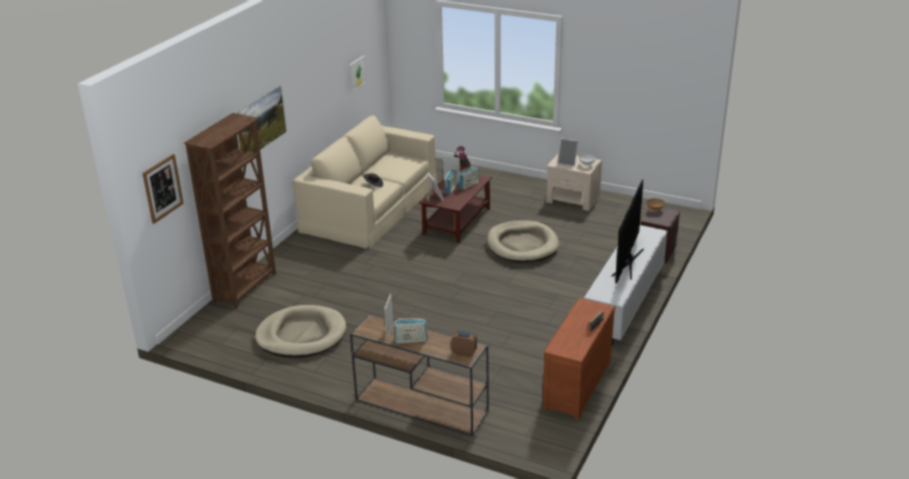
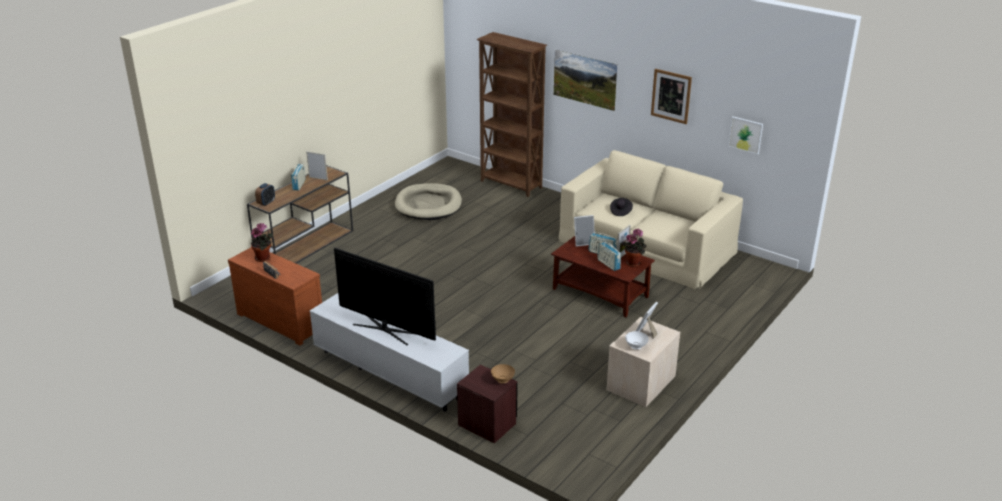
camera: 100 degrees right, 0 degrees up
(162, 188) = (472, 52): picture -> picture (671, 96)
(522, 245) = (536, 328): beige dog bed -> none
(568, 337) = (264, 258): none -> potted plant

